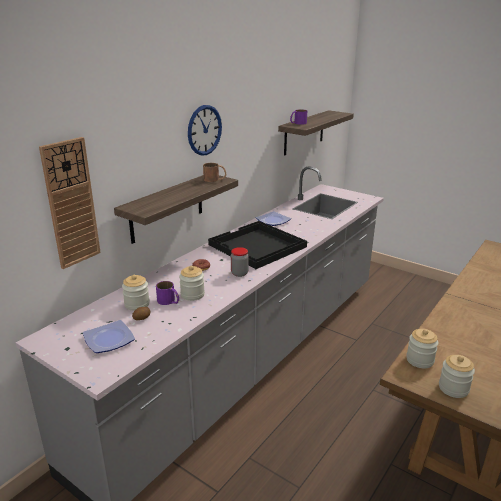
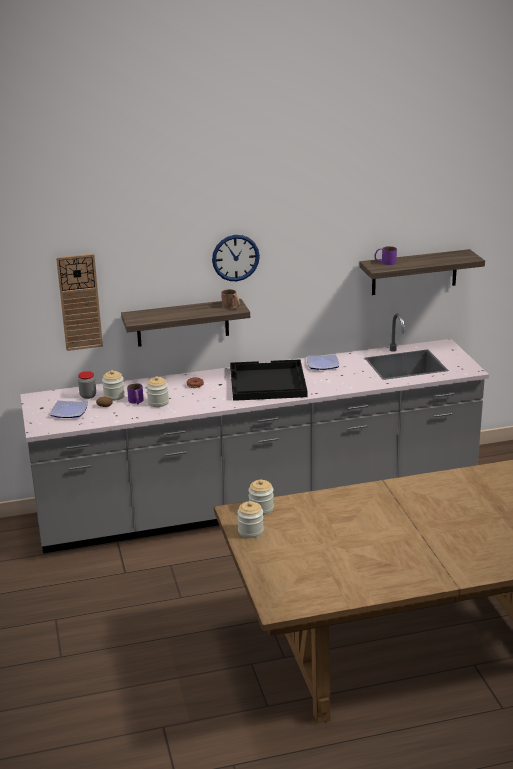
camera: 40 degrees right, 0 degrees up
(239, 273) = (215, 399): jar -> jar (88, 396)

